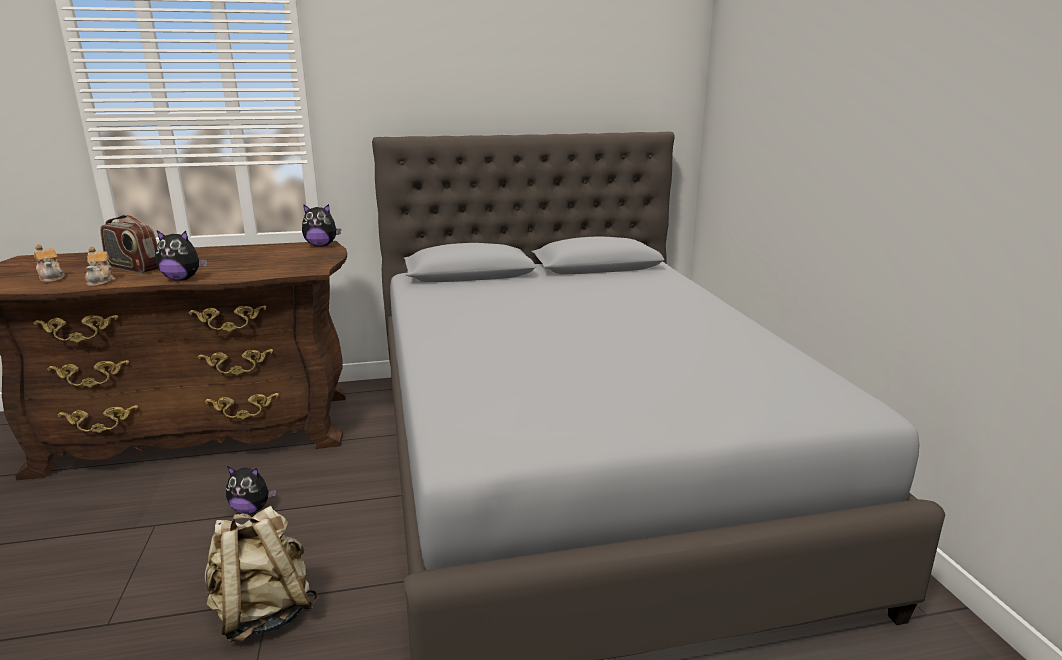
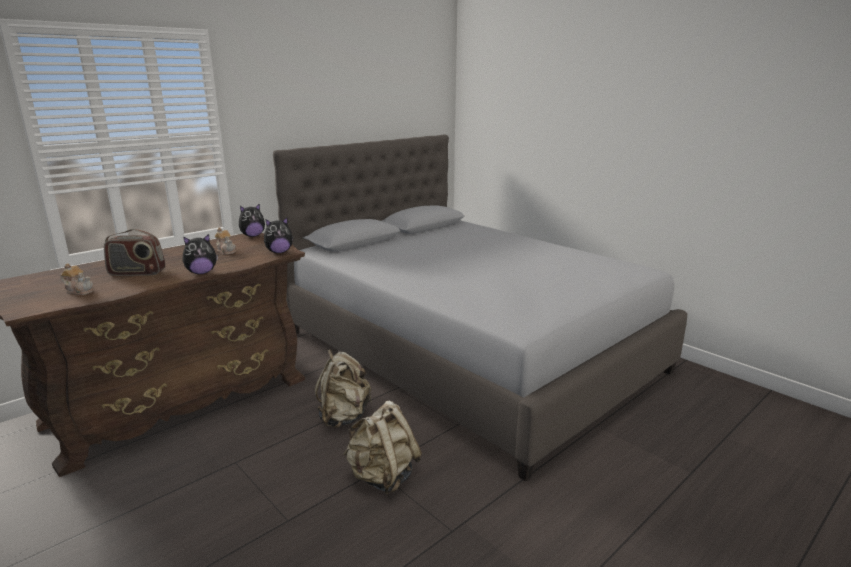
camera: 30 degrees left, 0 degrees up
(101, 281) = (135, 285): teapot -> teapot (226, 251)
(251, 509) = (294, 431): plush toy -> plush toy (279, 252)
(321, 510) = (344, 417): none -> beige backpack

